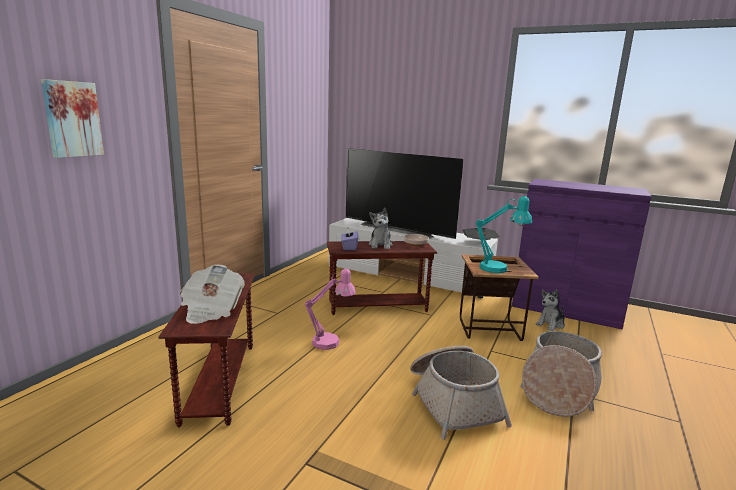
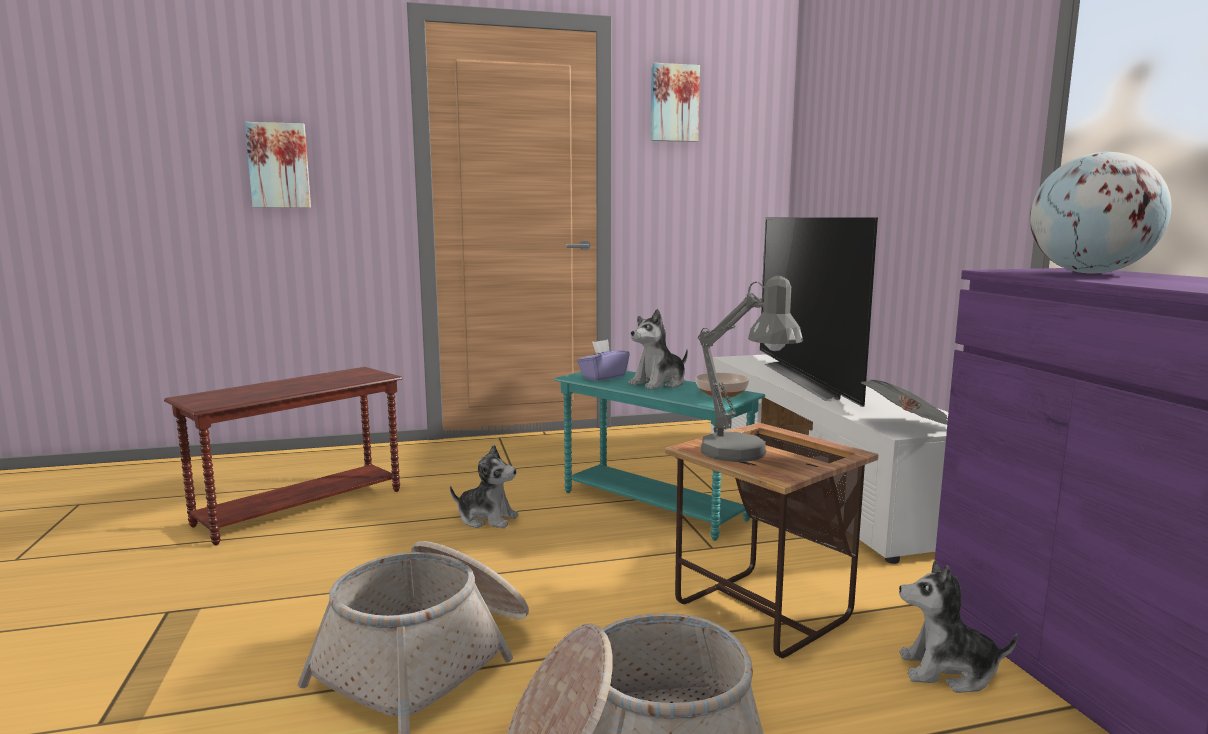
camera: 50 degrees right, 5 degrees down
(211, 310) = (256, 392): newspaper -> none
(289, 79) = (673, 103): none -> picture
(331, 341) = (487, 519): pink table lamp -> plush toy
(377, 306) = (653, 505): brown side table -> turquoise side table
(499, 269) = (743, 455): turquoise table lamp -> grey table lamp
(561, 183) = (1089, 273): none -> globe

